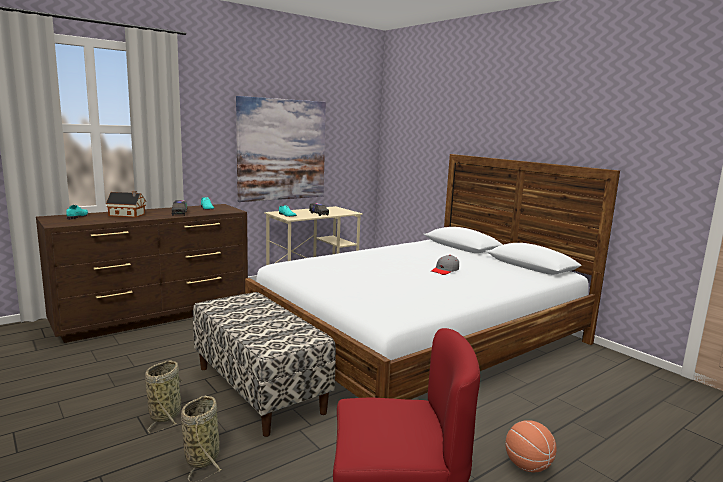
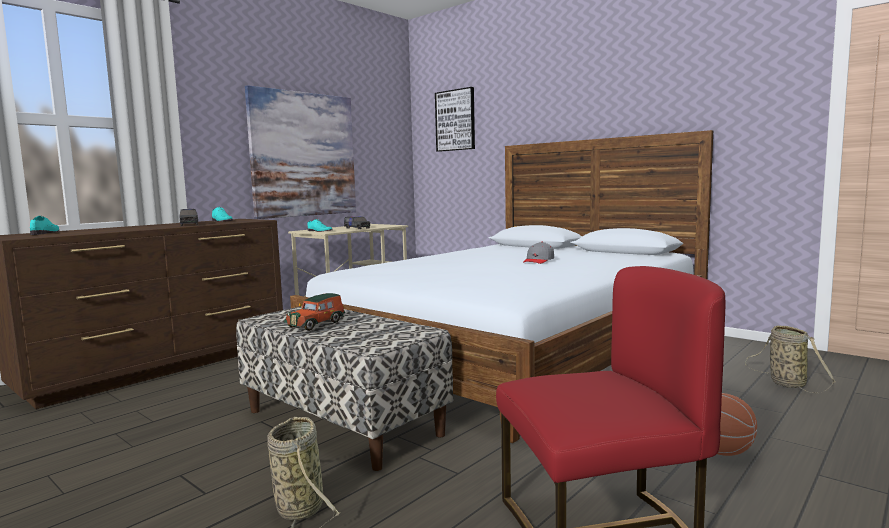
camera: 10 degrees left, 5 degrees down
(128, 215) = (118, 228): toy house -> none
(166, 414) = (223, 466): basket -> basket (785, 383)
(245, 317) = (317, 324): none -> toy car
(414, 124) = (455, 120): none -> picture

